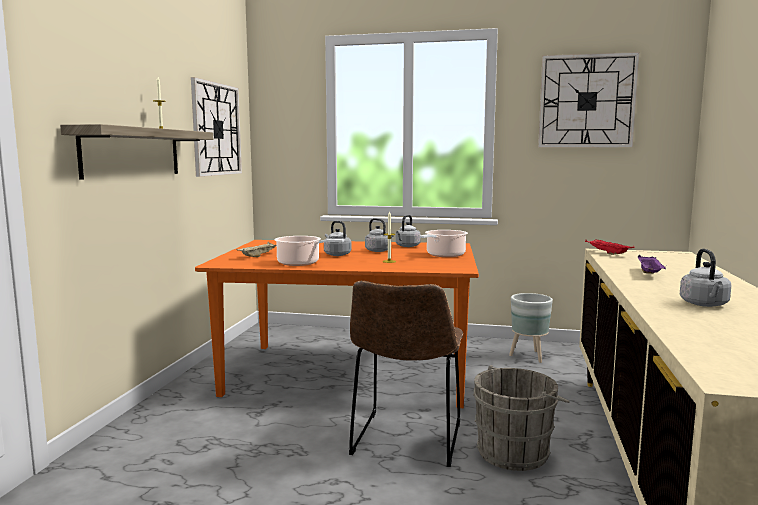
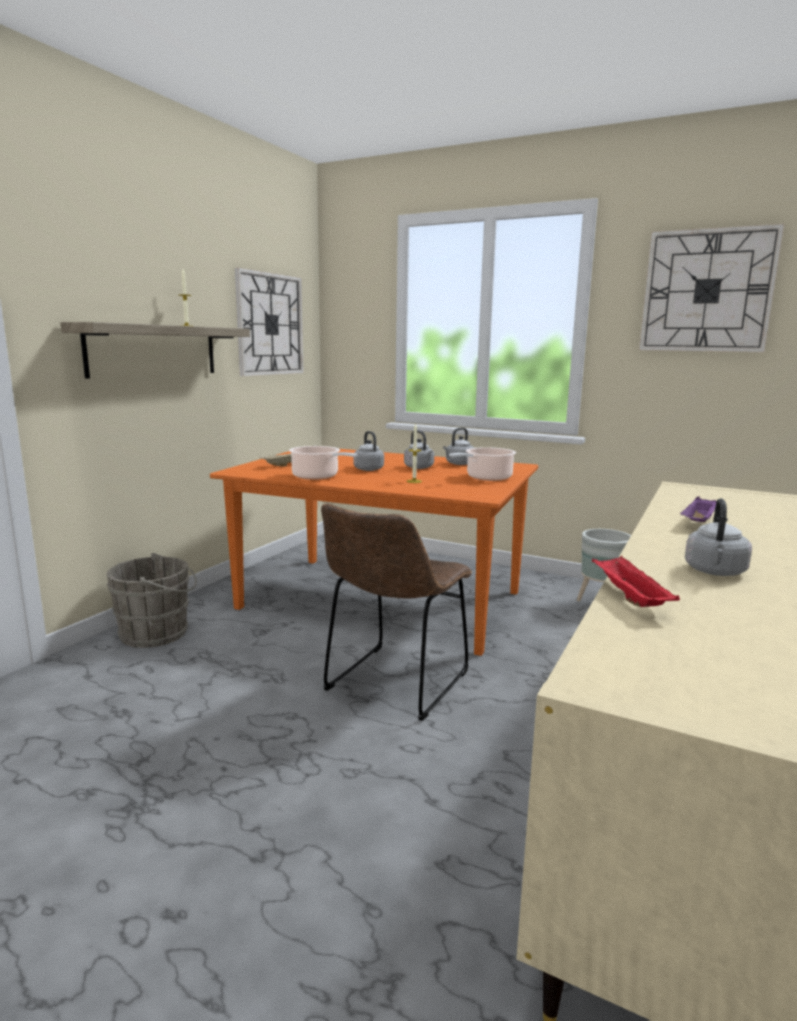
camera: 15 degrees right, 5 degrees up
(516, 452) = (510, 716): grey bucket -> grey bucket (158, 633)
(607, 253) = (681, 490): red tray -> red tray (628, 597)

